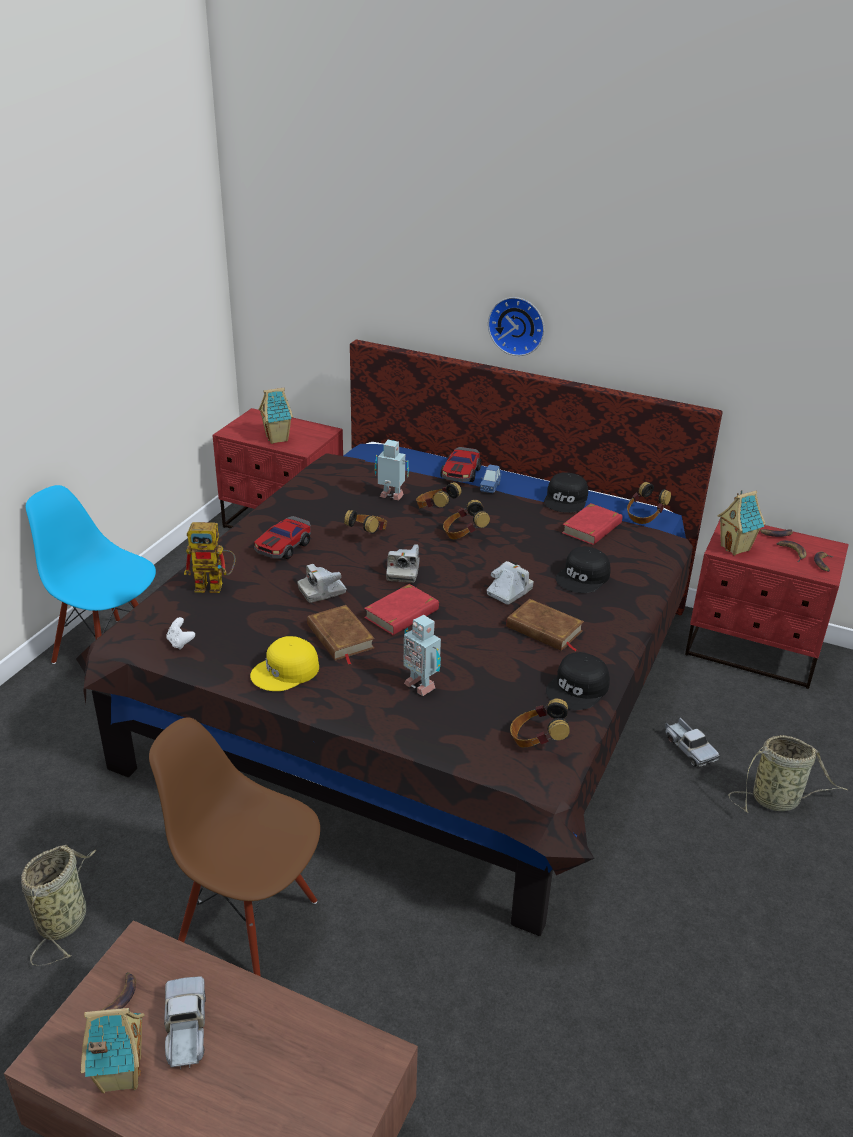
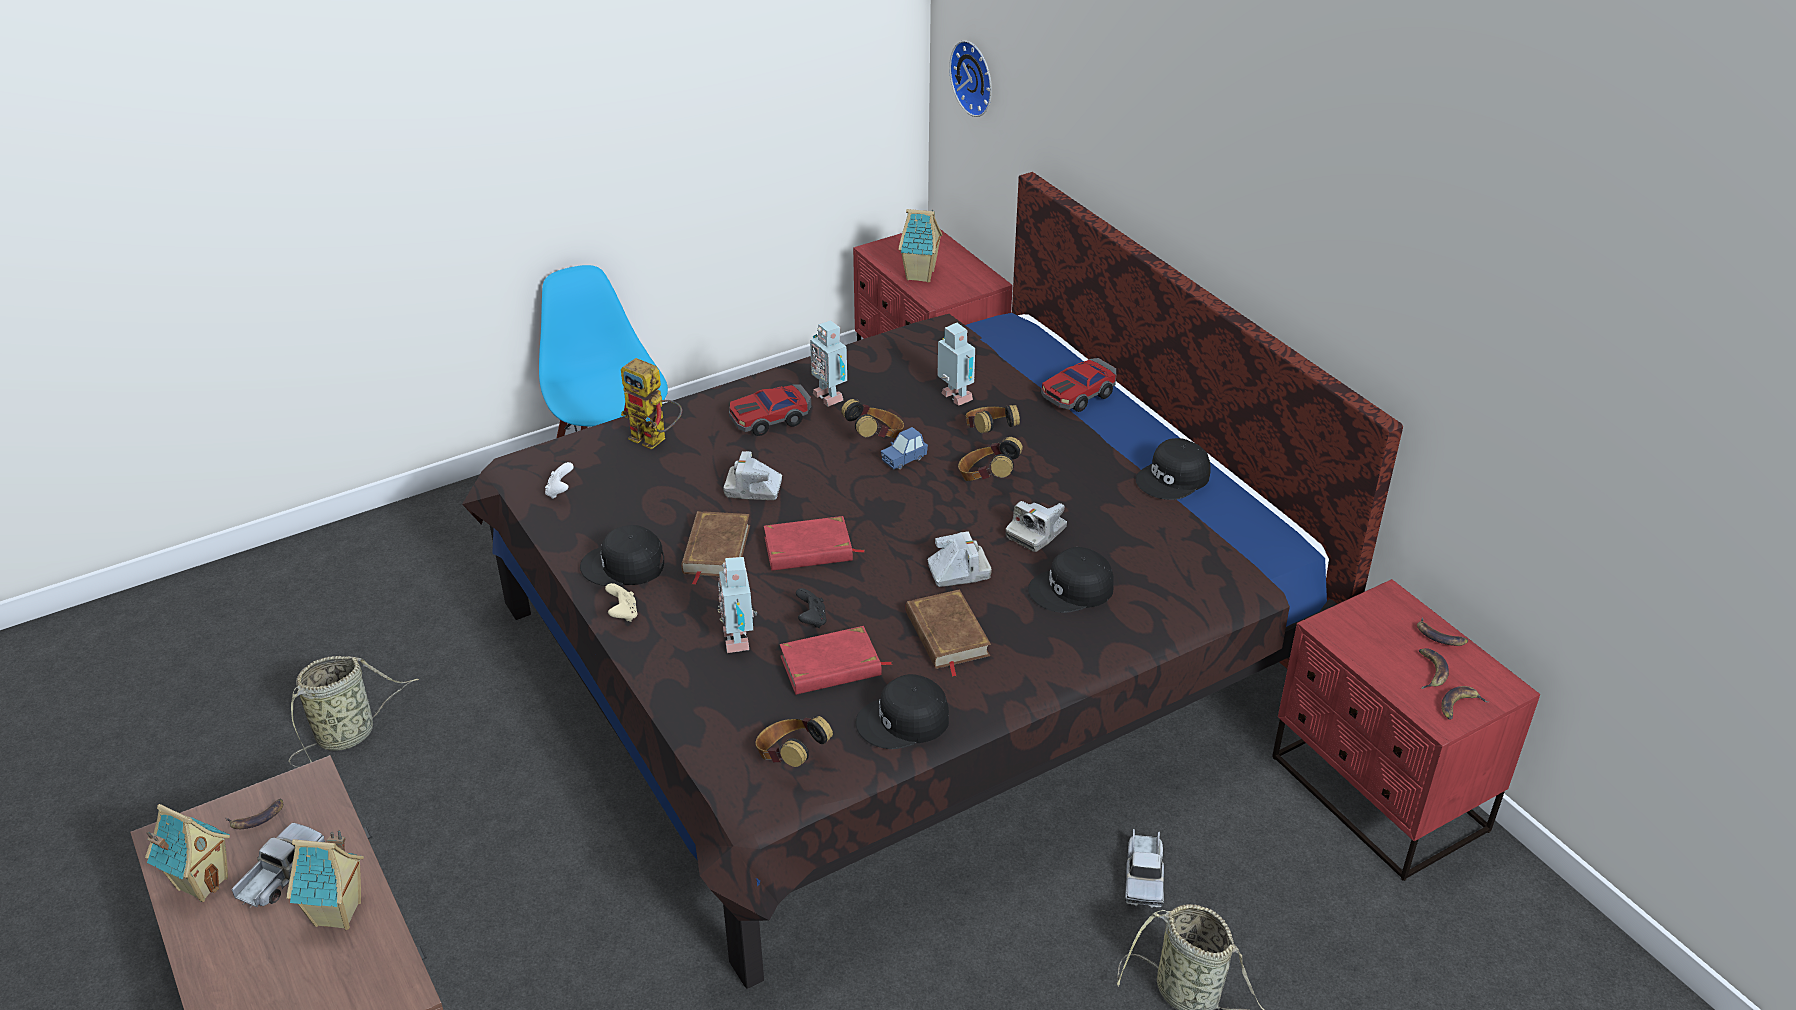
camera: 35 degrees right, 5 degrees up
(249, 922) = (493, 820): brown chair -> none
(286, 672) = (624, 566): yellow cap -> black cap
(308, 520) = (829, 396): none -> toy robot
(321, 702) = (623, 614): none -> beige game controller
(403, 572) = (865, 499): camera -> camera (1036, 533)
(453, 654) = (811, 619): none -> black game controller
(490, 487) = (1092, 427): blue toy car -> blue toy car (904, 459)
(517, 325) = (1195, 212): wall clock -> wall clock (975, 77)
(592, 528) = (1161, 529): red book -> red book (831, 666)
(644, 517) = (1255, 540): headphones -> none
(736, 548) = (1352, 633): toy house -> toy house (339, 914)

